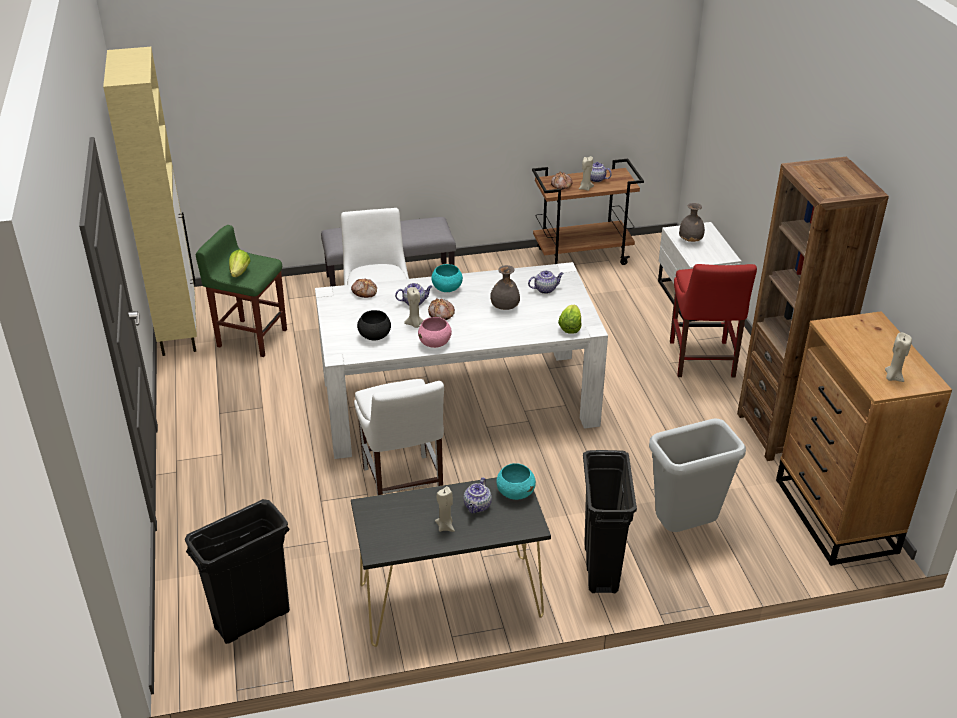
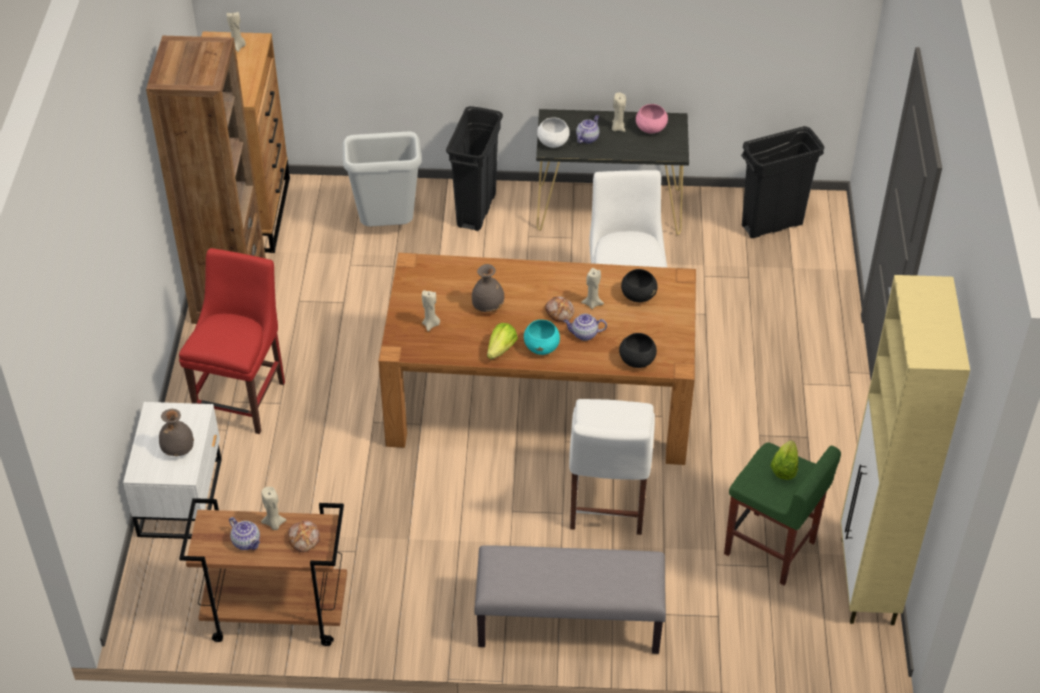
camera: 165 degrees left, 10 degrees up
(364, 292) = (637, 361): bread -> black bowl
(435, 343) = (578, 275): pink bowl -> pink bowl (650, 128)
(458, 401) = (540, 400): white dining table -> brown dining table
(515, 493) = (553, 143): turquoise bowl -> white bowl
(545, 289) = (431, 324): teapot -> beige candle
(570, 327) = (431, 268): lettuce -> lettuce (501, 349)

